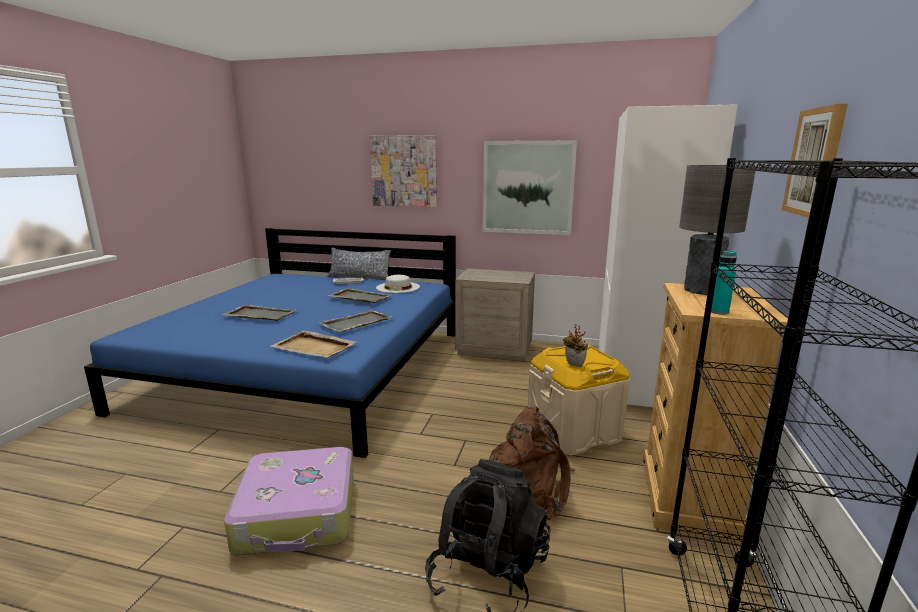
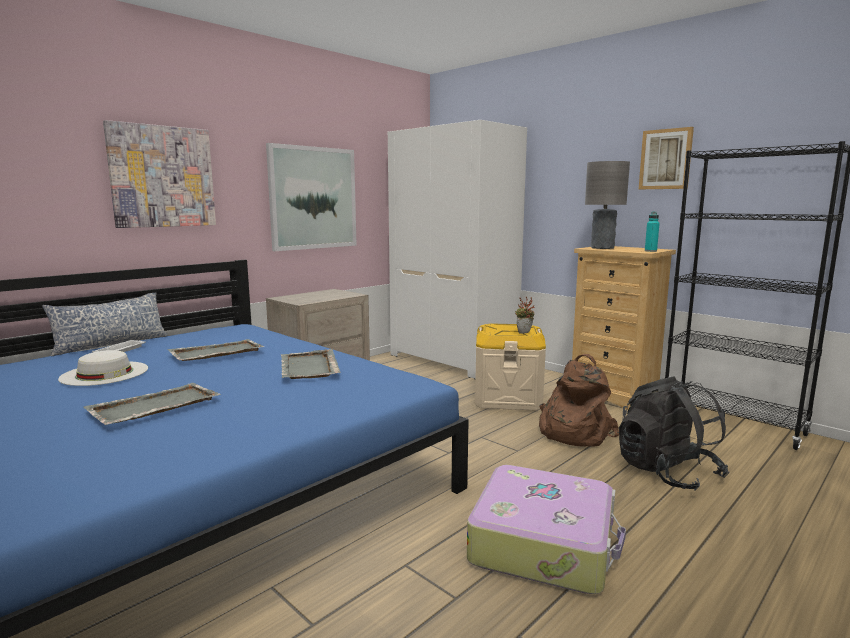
camera: 60 degrees left, 5 degrees down
(314, 347) = (363, 391): beige tray -> none
(398, 287) = (217, 335): white hat -> white hat (105, 373)

